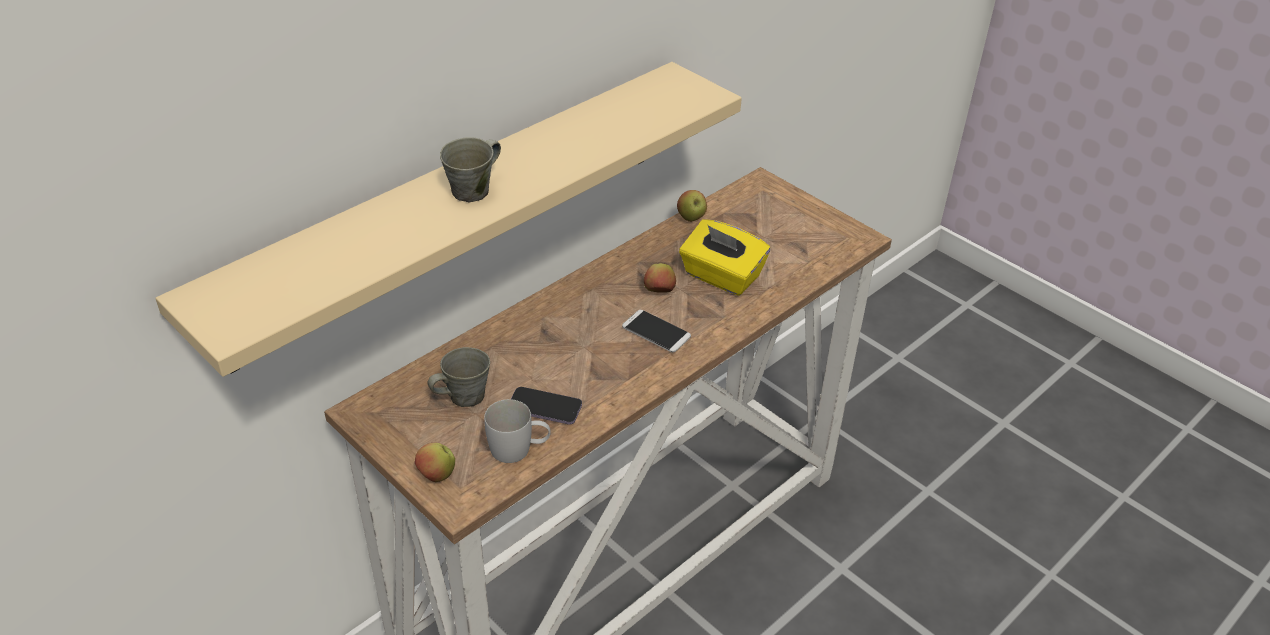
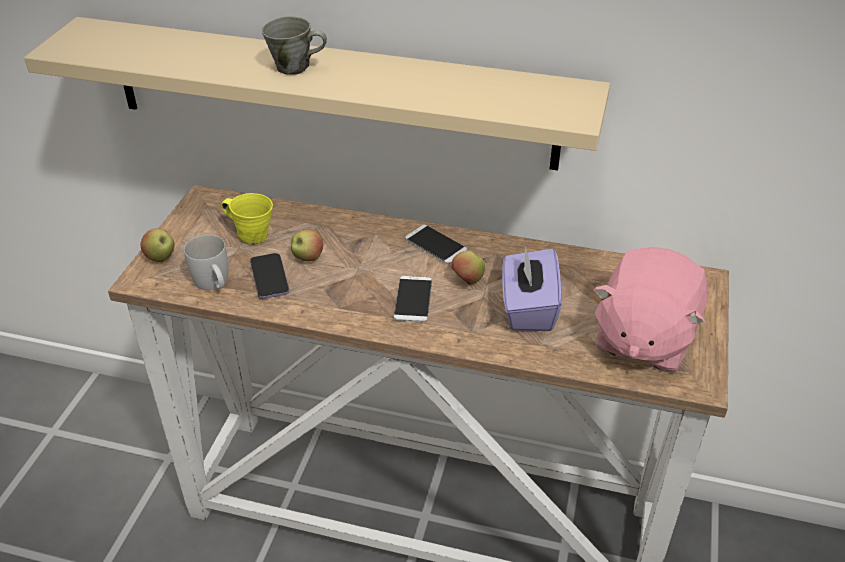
camera: 60 degrees right, 0 degrees up
(464, 397) = (252, 235): grey mug -> yellow mug
(595, 289) = (435, 245): none -> phone
(691, 218) = (592, 258): apple -> apple (308, 258)
(721, 277) = (528, 308): yellow tissue box -> purple tissue box
(798, 239) = (643, 338): none -> pink plush toy

